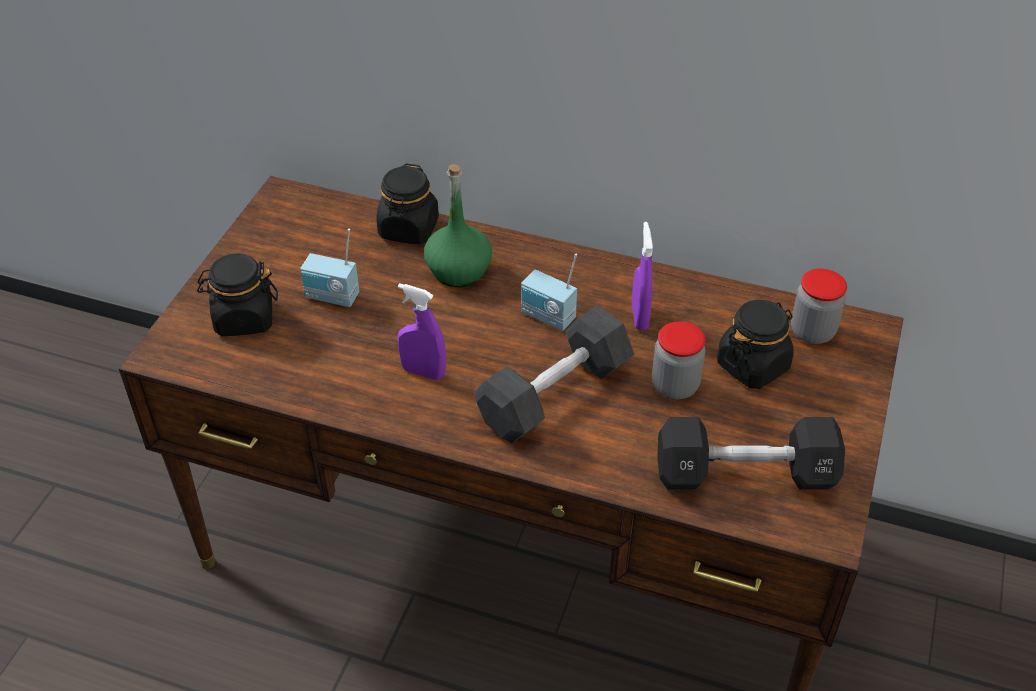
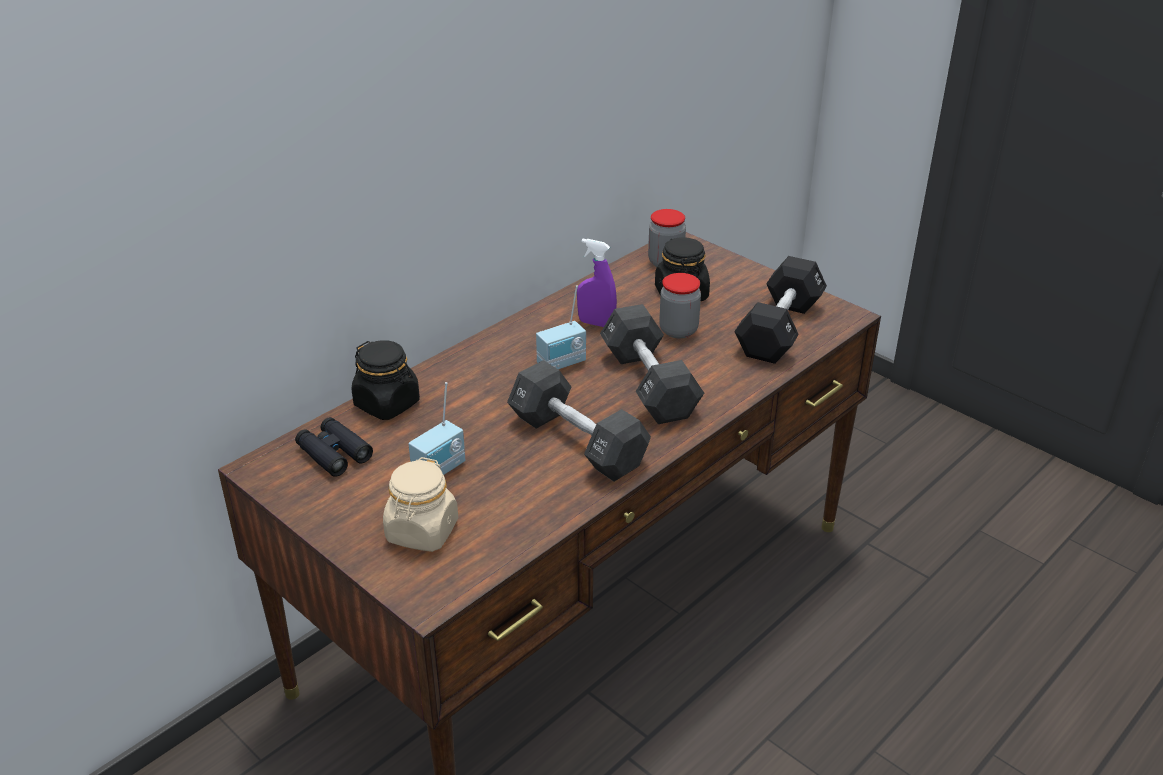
camera: 65 degrees left, 10 degrees down
(244, 318) = (422, 532): black jar -> beige jar
(322, 227) = (334, 453): none -> black binoculars
(423, 372) = (577, 441): purple spray bottle -> black dumbbell
(459, 270) = (468, 391): green bottle -> none

